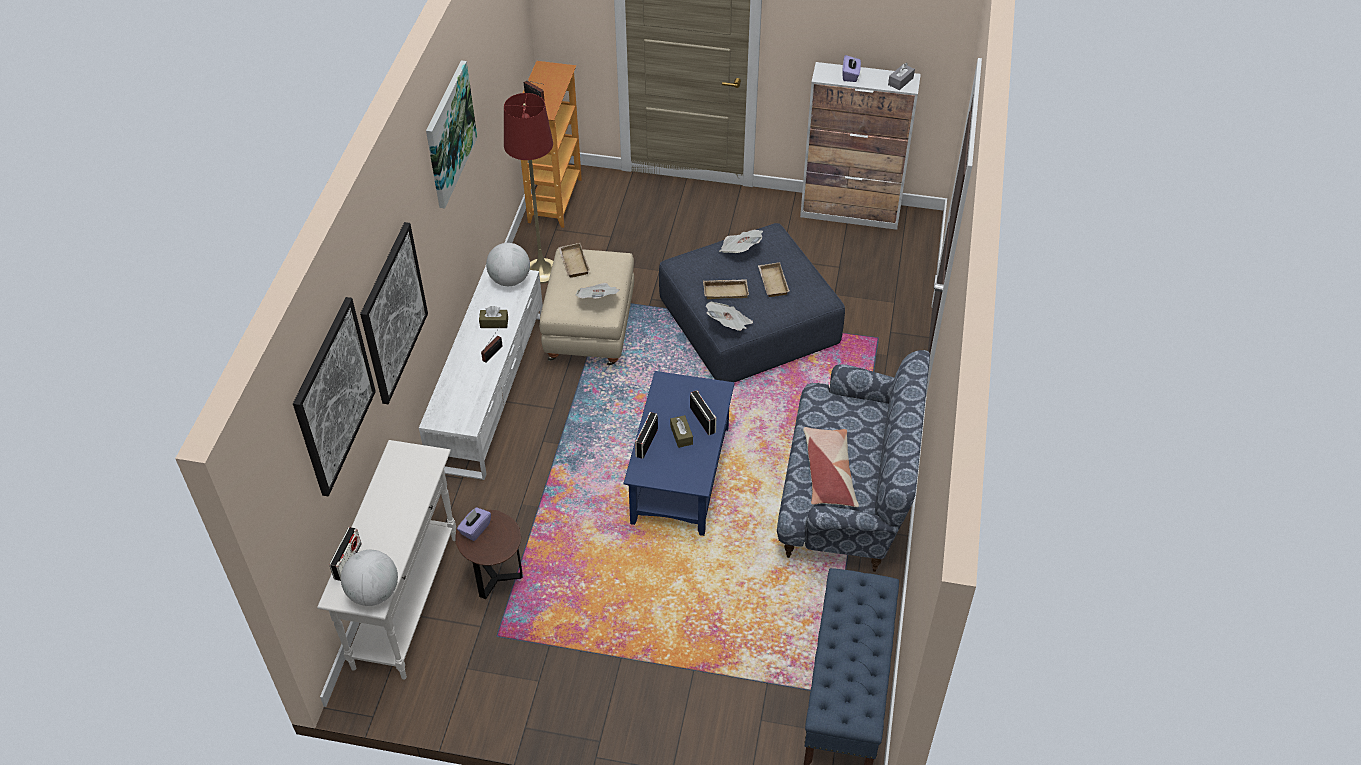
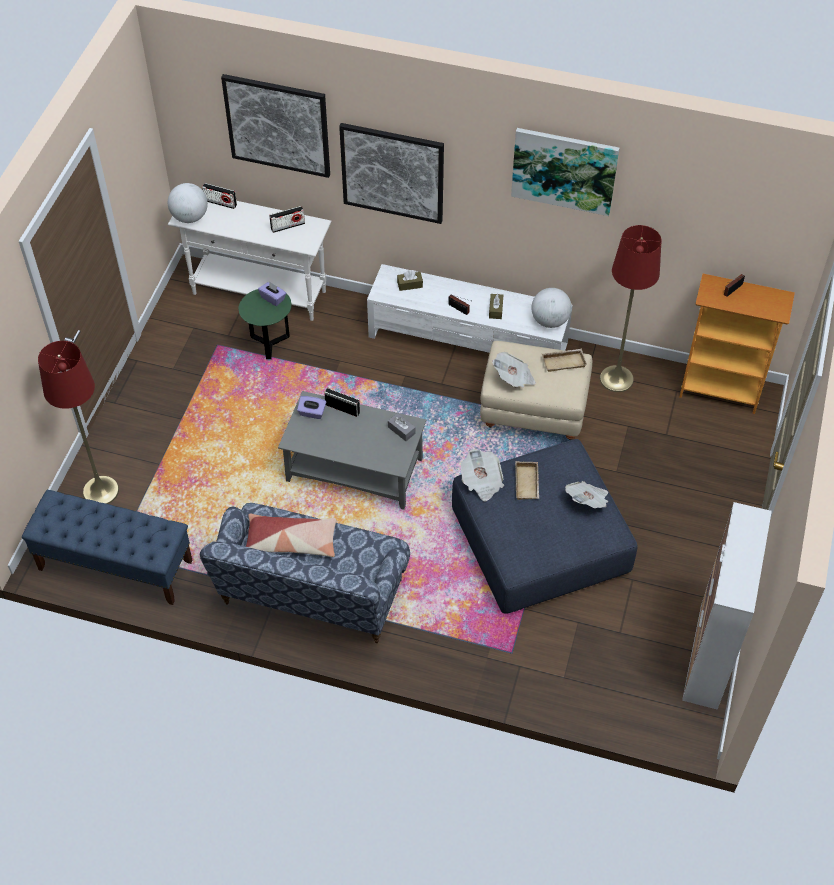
camera: 95 degrees right, 5 degrees up
(495, 578) = (270, 344): brown side table -> green side table
(681, 435) = (347, 433): brown tissue box -> brown tissue box (410, 284)
(681, 476) = (353, 470): blue coffee table -> grey coffee table
(702, 420) = (362, 449): radio -> radio (288, 226)
(742, 728) = (101, 491): none -> red floor lamp
(772, 282) = (538, 523): beige tray -> none
(850, 75) = (746, 540): purple tissue box -> purple tissue box (312, 413)
(900, 81) = (736, 589): grey tissue box -> grey tissue box (401, 430)

